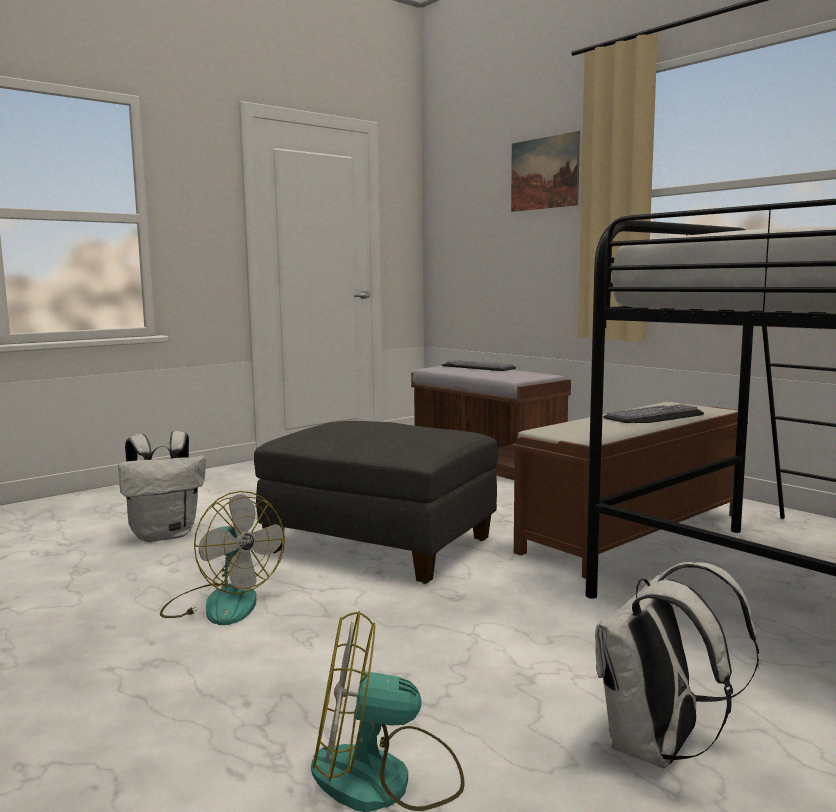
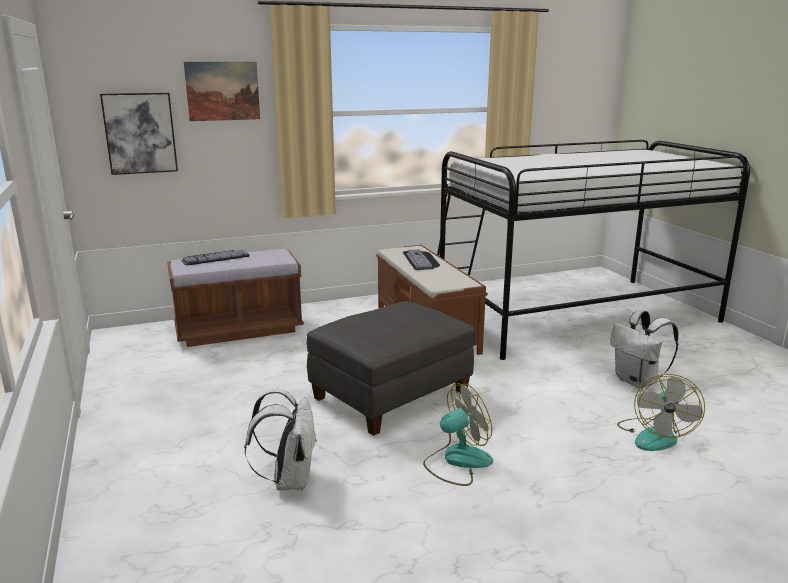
camera: 70 degrees left, 10 degrees up
(473, 227) = (140, 133): none -> picture

